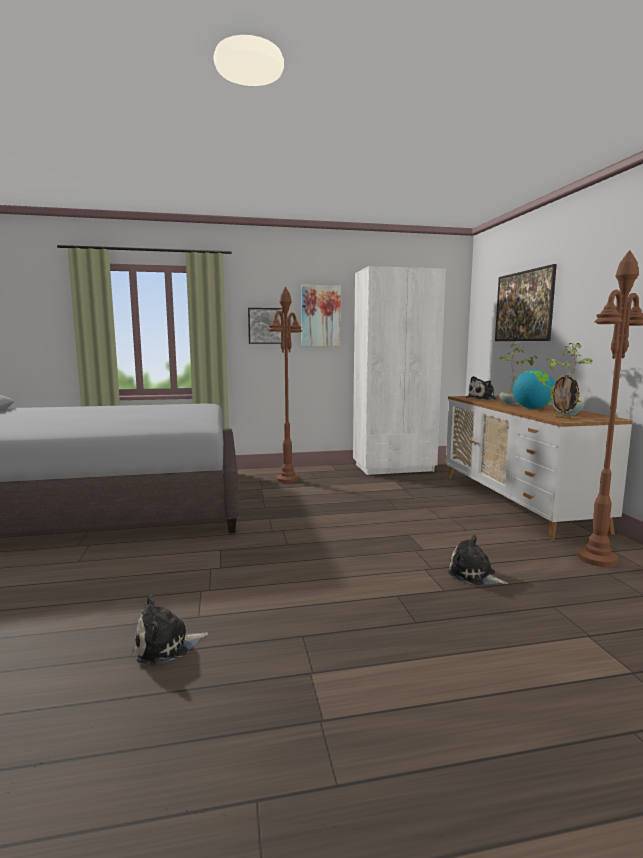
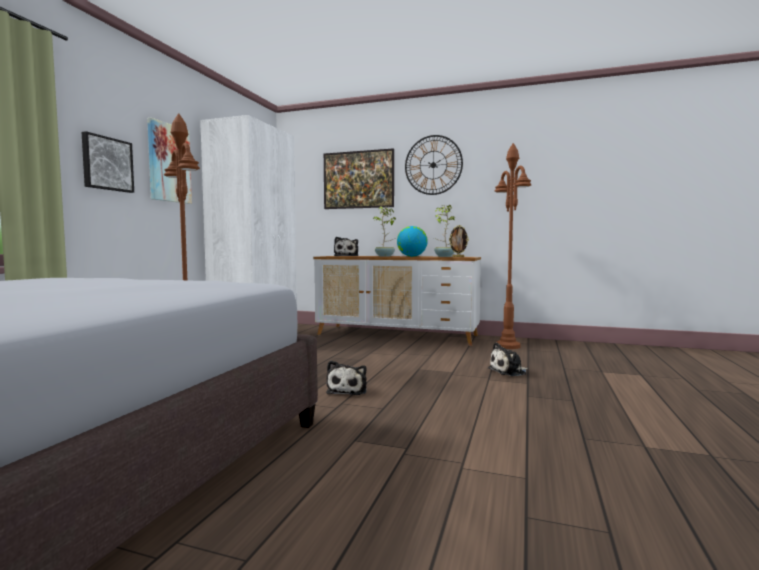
camera: 60 degrees left, 5 degrees down
(166, 646) = (589, 506): plush toy -> plush toy (348, 390)
(592, 282) = (433, 165): none -> wall clock

